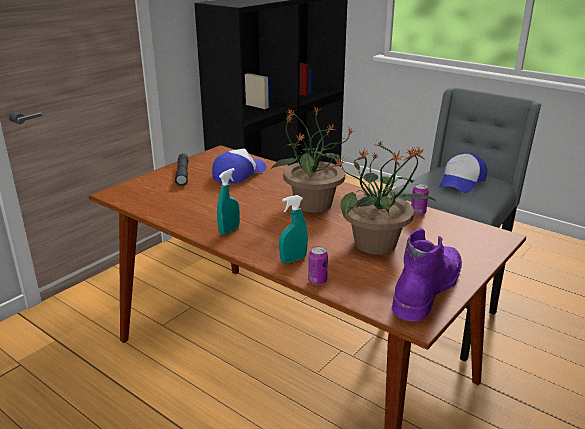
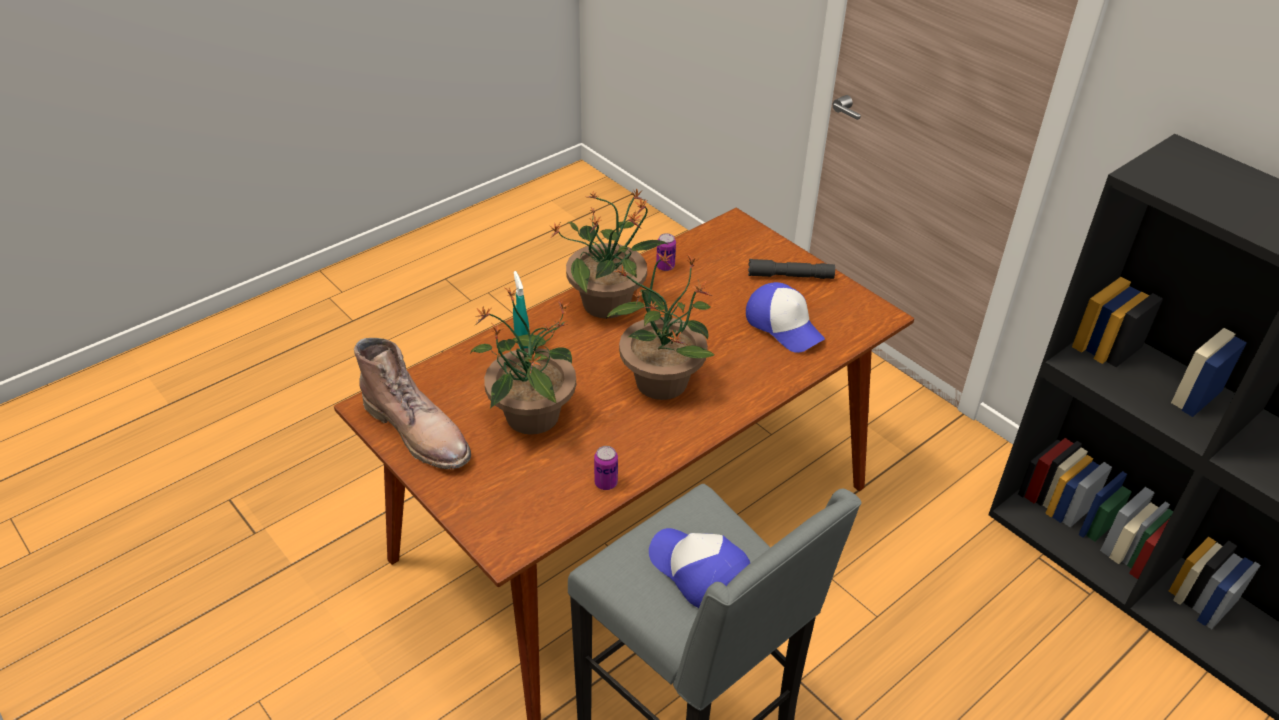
camera: 100 degrees right, 15 degrees up
(229, 230) = (608, 303): turquoise spray bottle -> potted plant
(317, 281) = (472, 353): can -> can (665, 266)
(426, 288) = (419, 431): purple boot -> brown boot

